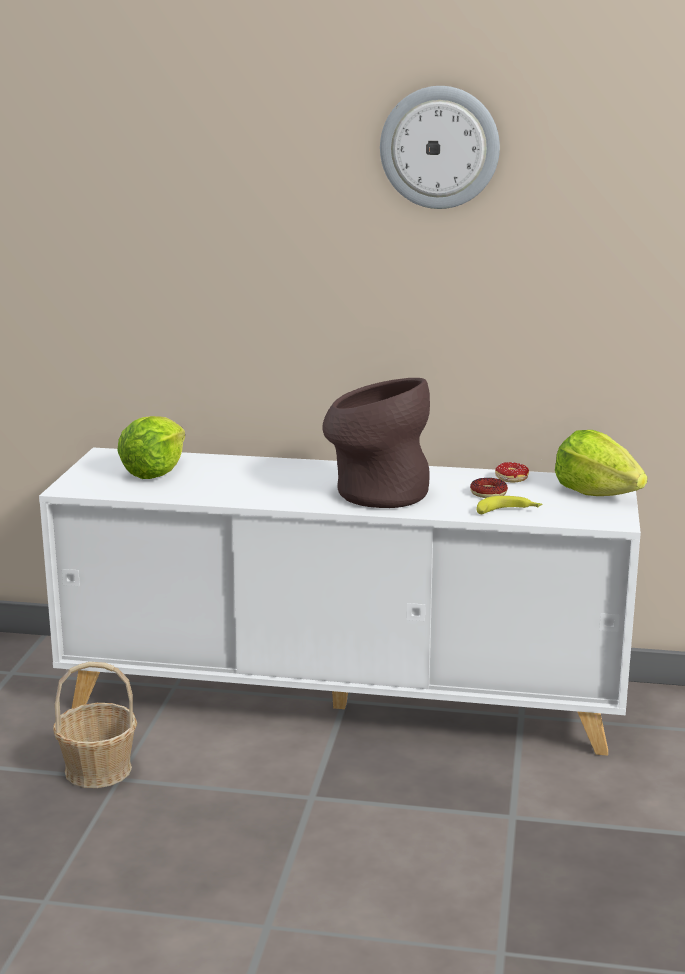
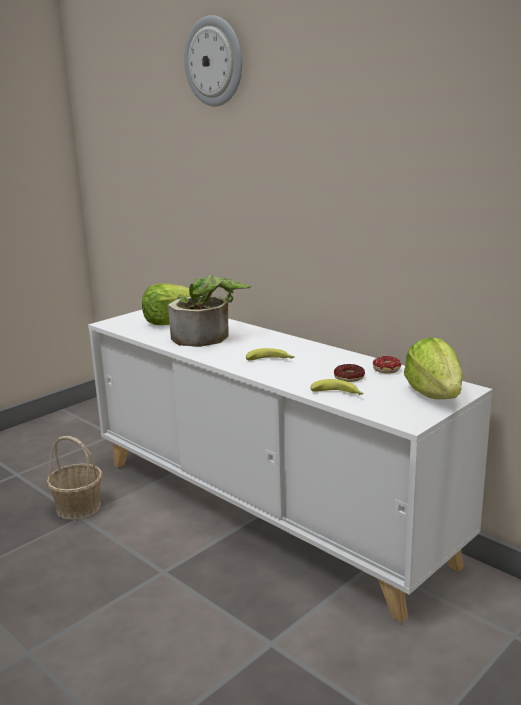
camera: 35 degrees right, 0 degrees up
(247, 482) = (208, 337): none -> potted plant
(375, 493) = (271, 360): brown vase -> banana
(439, 147) = (354, 89): wall clock -> wall clock (214, 62)

